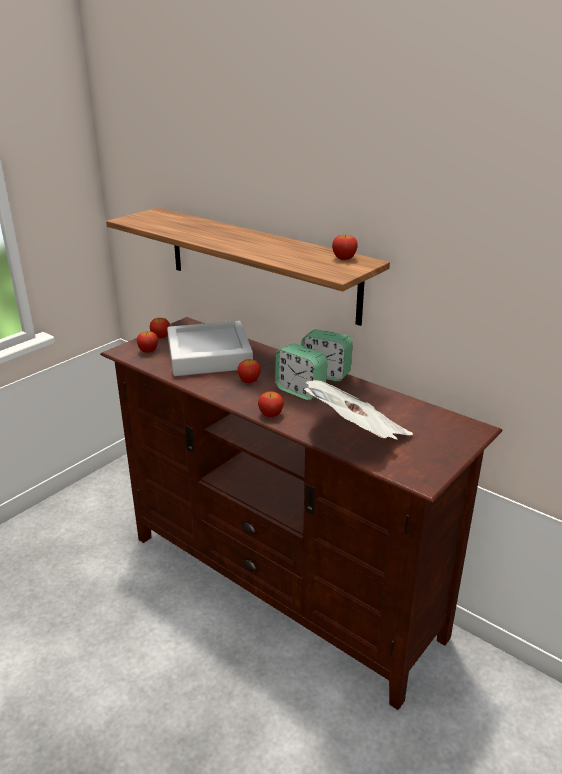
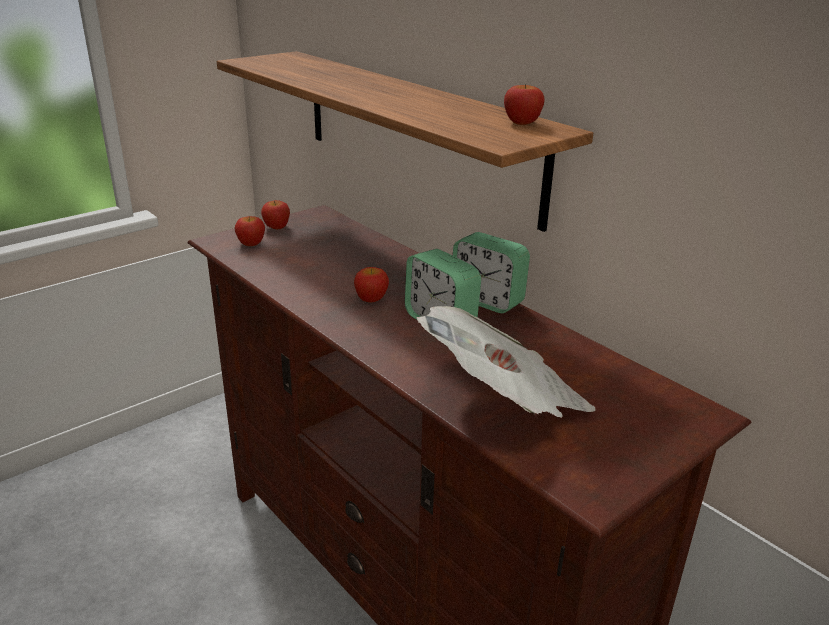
camera: 10 degrees right, 0 degrees up
(209, 355) = (330, 258): grey tray -> none
(270, 415) = (382, 352): apple -> none

